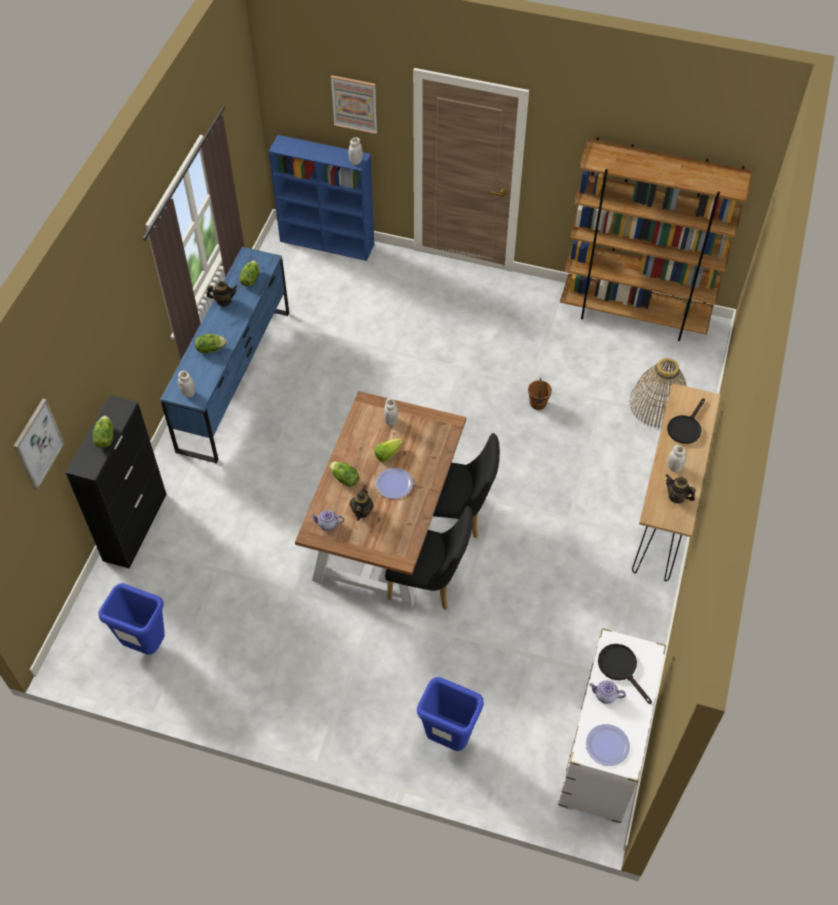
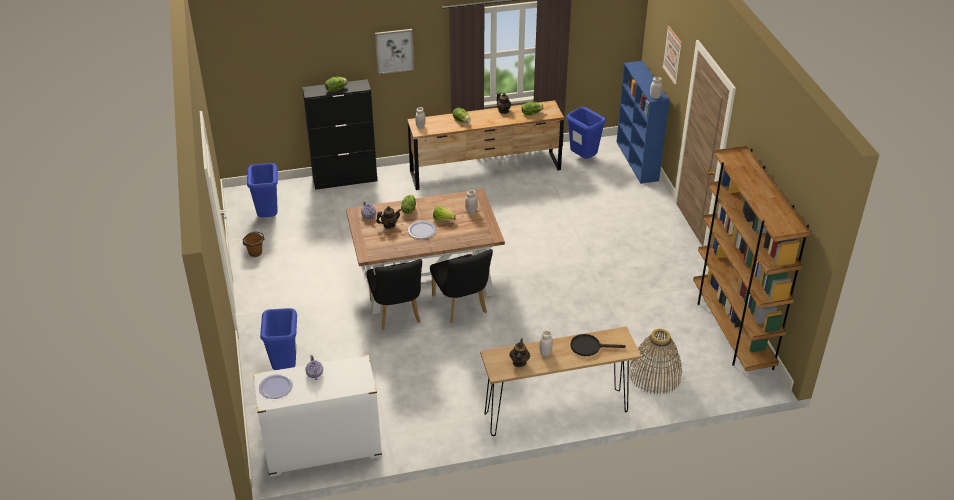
camera: 60 degrees right, 15 degrees down
(37, 444) = (289, 50): picture -> picture (394, 51)
(235, 380) = (485, 171): blue dresser -> brown dresser
(286, 284) = (583, 159): none -> blue trash can
(538, 404) = (594, 310): brown bucket -> brown bucket (255, 253)
(621, 668) = (341, 374): black frying pan -> none

